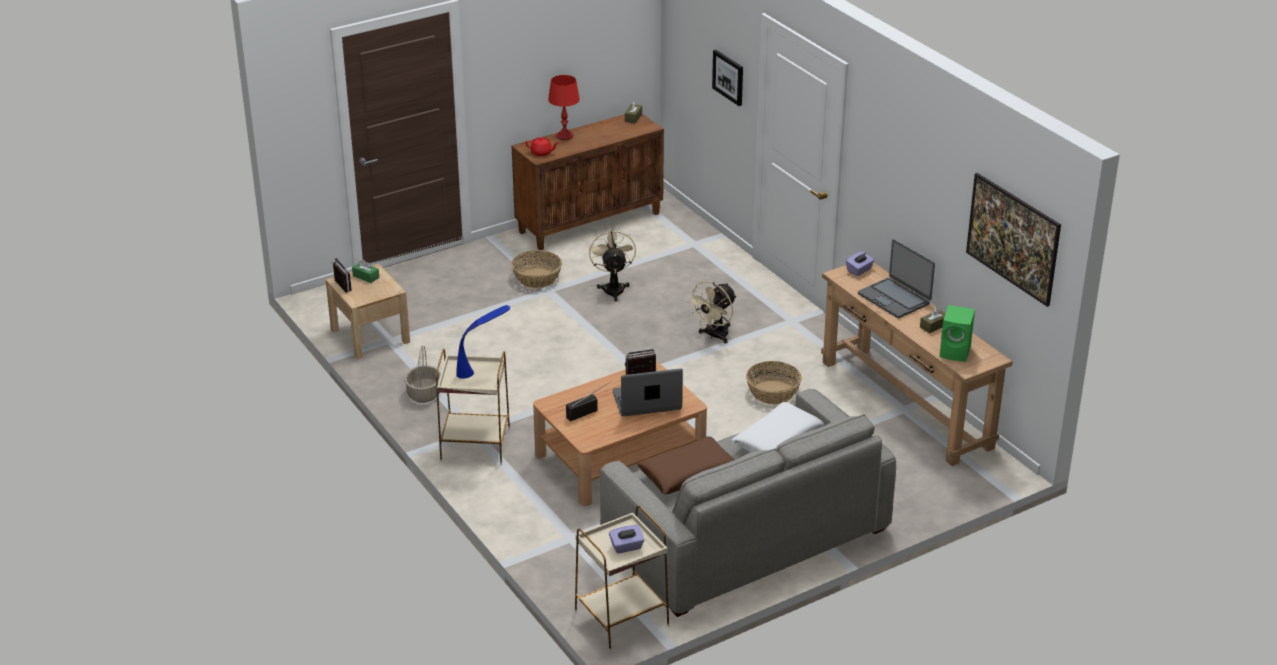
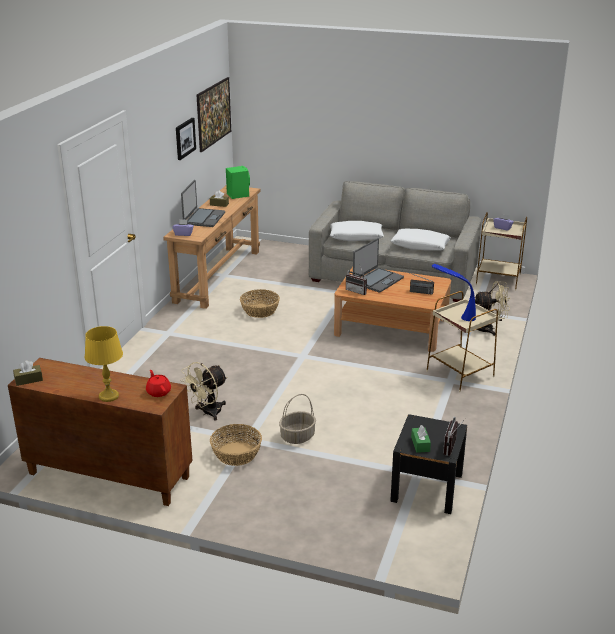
camera: 130 degrees left, 5 degrees down
(370, 336) = (427, 487): beige nightstand -> black nightstand
(424, 394) = (448, 420): basket -> basket (297, 437)
(564, 136) = (109, 396): red table lamp -> yellow table lamp
(647, 401) = (377, 280): laptop -> laptop turned 90 degrees counterclockwise
(687, 473) = (420, 246): brown pillow -> white pillow
(714, 336) = (222, 350): beige fan -> beige fan (489, 329)
(728, 77) = (41, 247): picture -> picture (184, 138)

